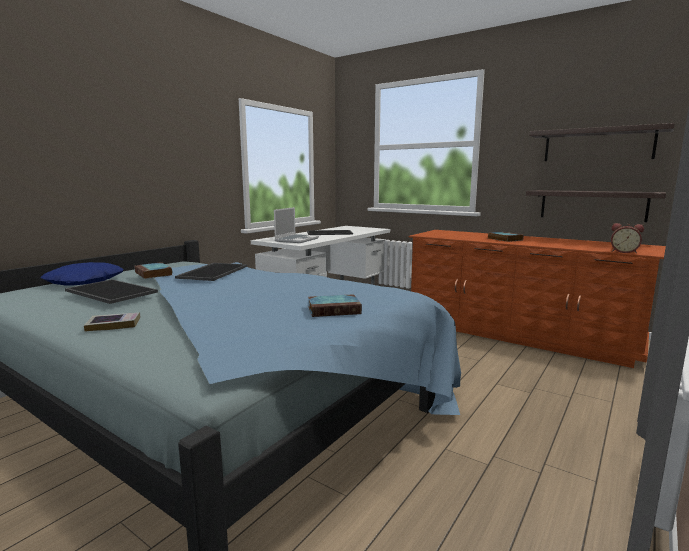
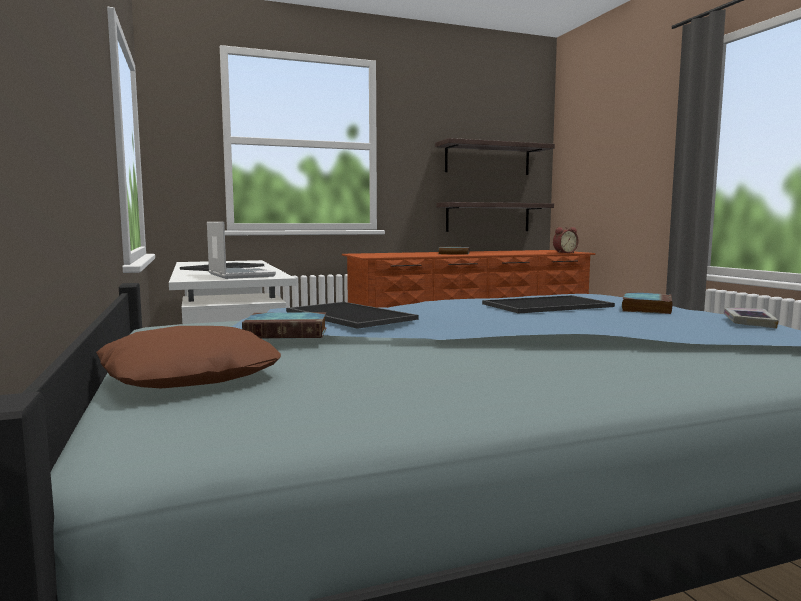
camera: 55 degrees left, 5 degrees down
(85, 281) = (191, 375): blue pillow -> brown pillow
(109, 292) = (401, 355): tray -> tray (547, 305)
(114, 325) = (620, 371): book -> book (748, 322)

